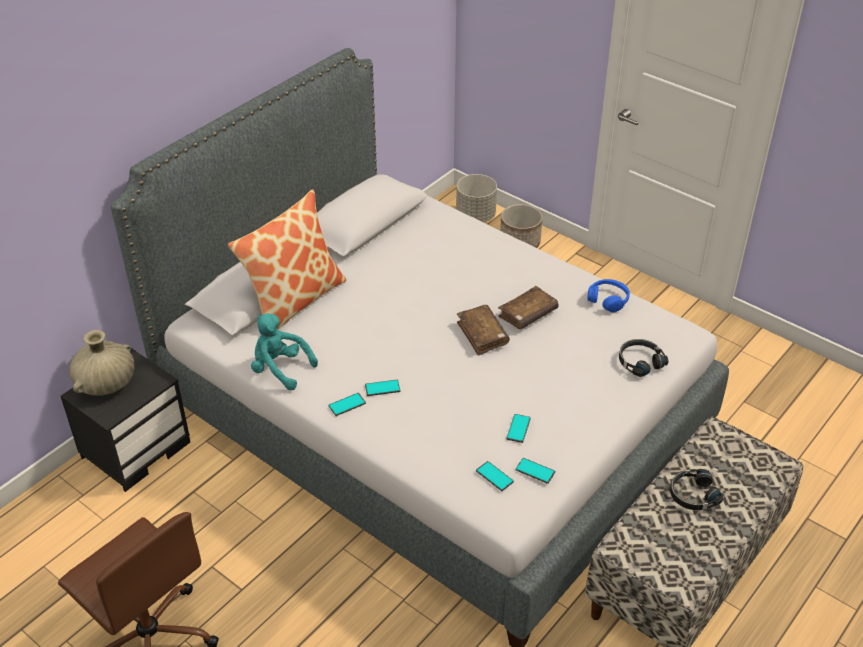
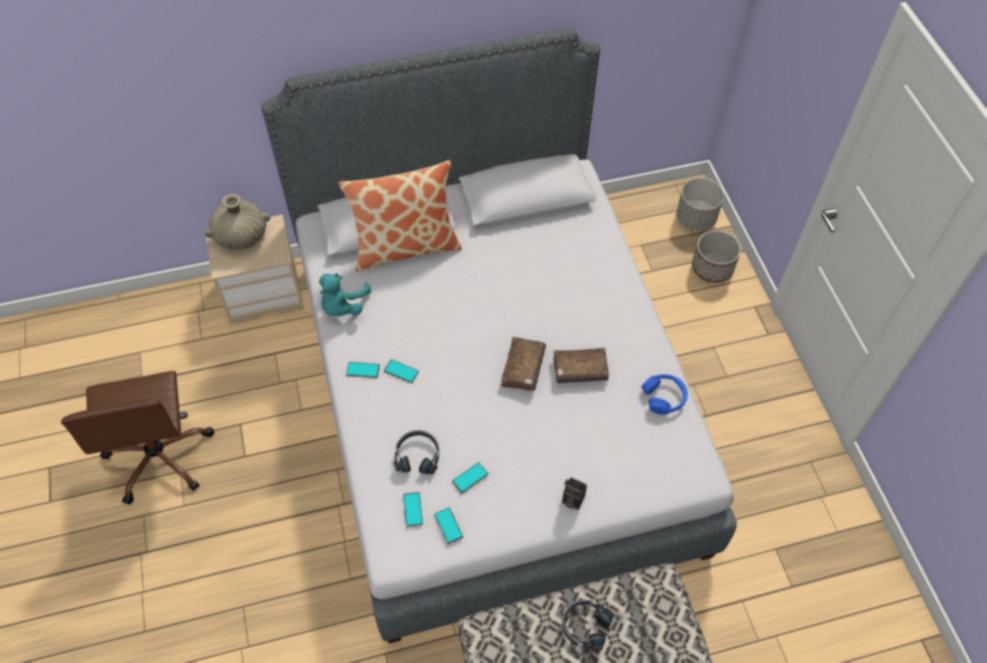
camera: 35 degrees right, 15 degrees up
(136, 448) = (264, 292): black nightstand -> beige nightstand
(280, 369) = (342, 306): turquoise plush toy -> turquoise plush toy turned 135 degrees counterclockwise
(610, 400) = (571, 500): none -> camera
(640, 361) = (632, 477): black headphones -> black headphones (417, 455)

